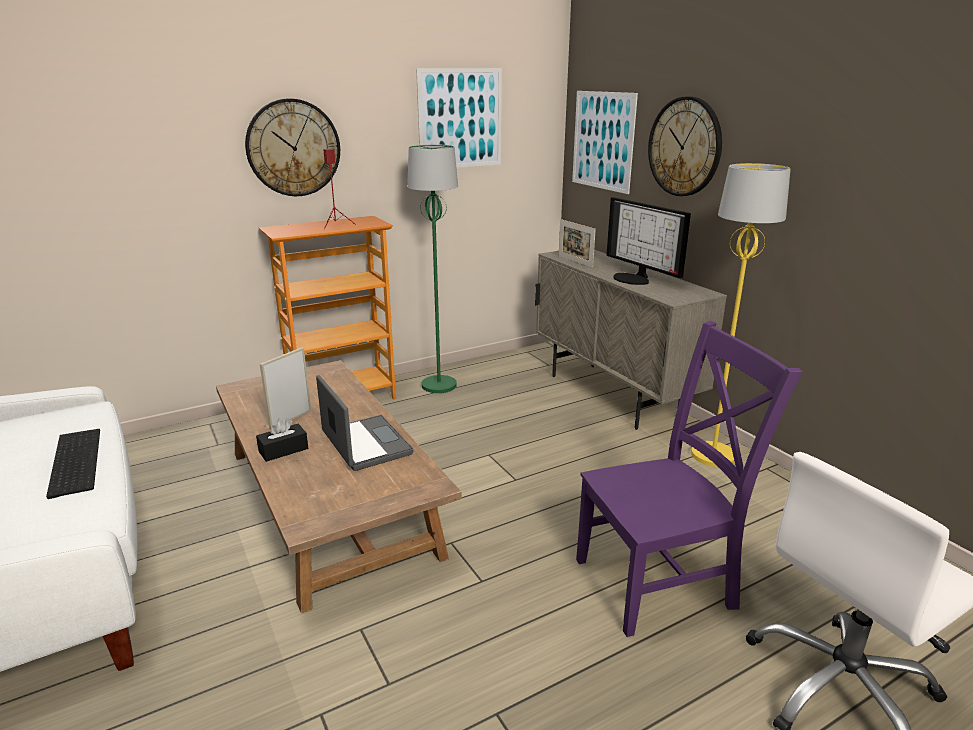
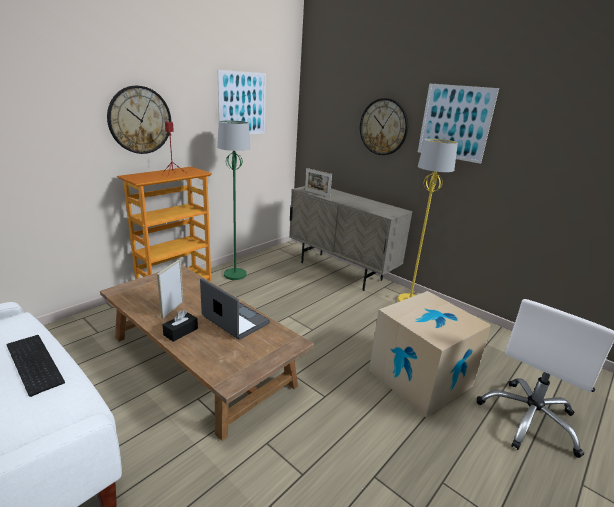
camera: 20 degrees left, 0 degrees up
(602, 141) = (326, 121): picture -> picture (455, 122)
(634, 278) = (358, 203): monitor -> none
(660, 582) = (420, 378): purple chair -> cardboard box

